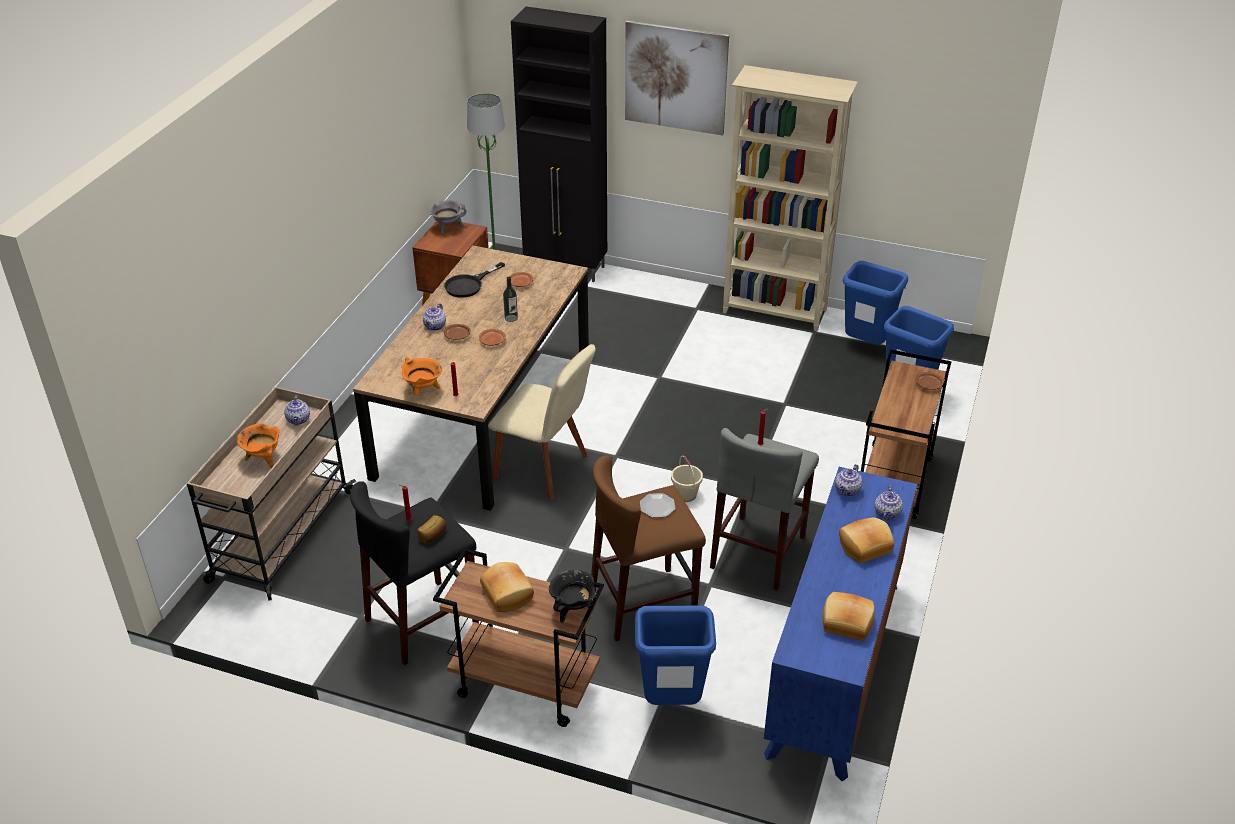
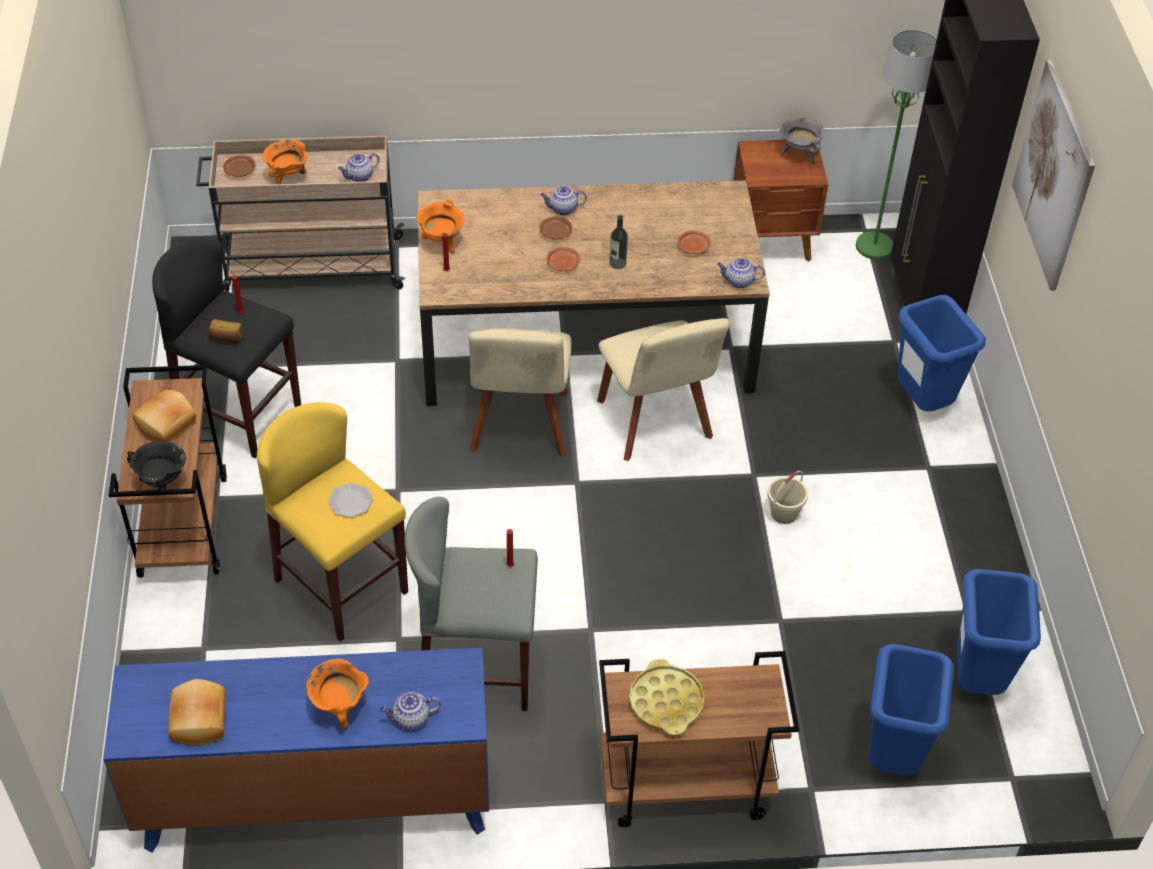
camera: 65 degrees right, 10 degrees up
(469, 285) = (661, 206): black frying pan -> none
(586, 404) = (656, 423): none -> beige chair
(643, 603) = (341, 586): brown stool -> yellow stool
(671, 703) = (203, 657): blue trash can -> blue trash can (922, 403)
(686, 495) = (542, 570): beige bucket -> beige bucket (784, 513)
(775, 312) = (983, 554): beige bookcase -> none
(847, 491) = (437, 667): teapot -> teapot (738, 281)
(864, 546) = (340, 707): bread -> orange cooking pot
(903, 411) = (666, 702): none -> yellow tray
(929, 385) = (743, 720): brown plate -> brown plate (239, 171)

